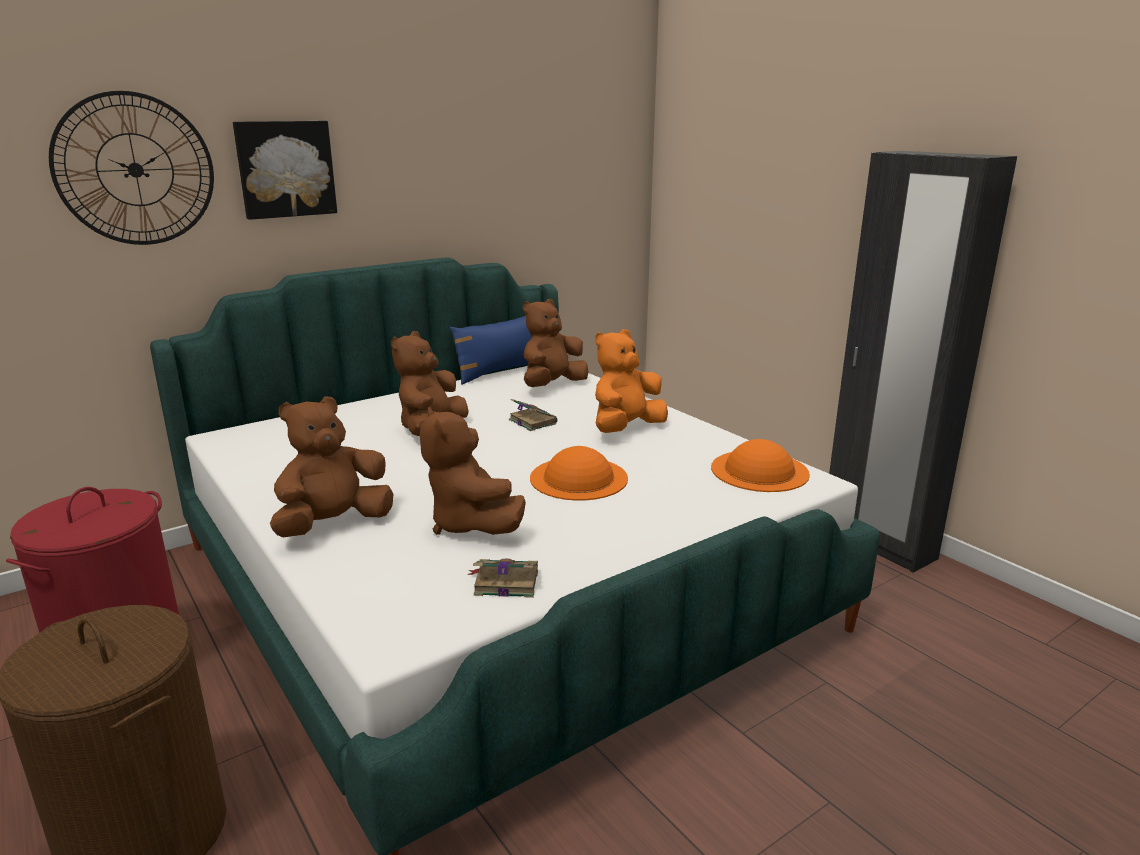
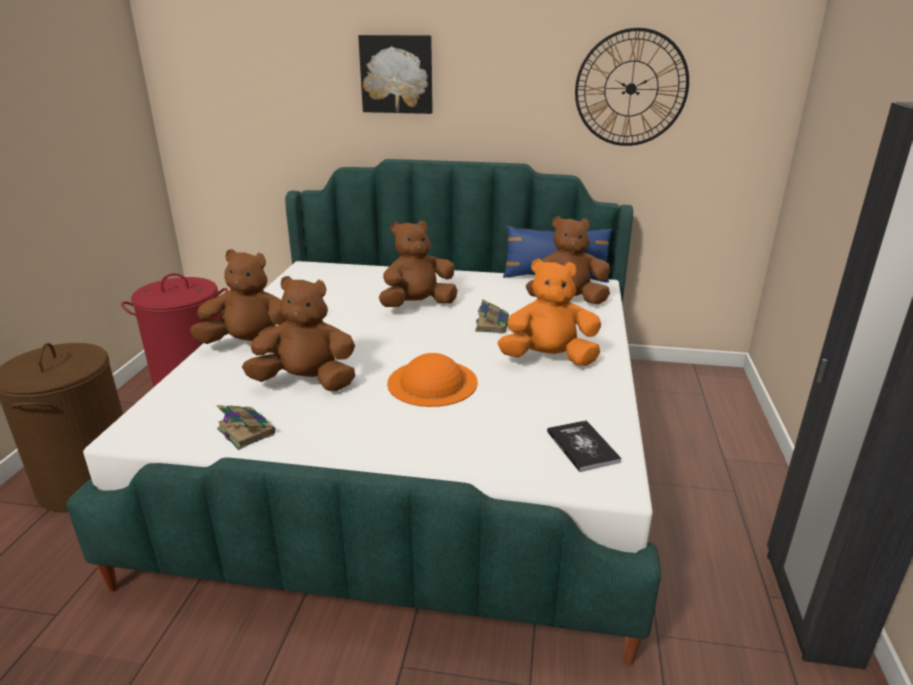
camera: 45 degrees right, 5 degrees up
(135, 170) = (294, 69): wall clock -> wall clock (631, 88)
(470, 524) = (306, 382): brown plush toy -> brown plush toy turned 75 degrees clockwise
(759, 470) = (582, 447): orange hat -> book

